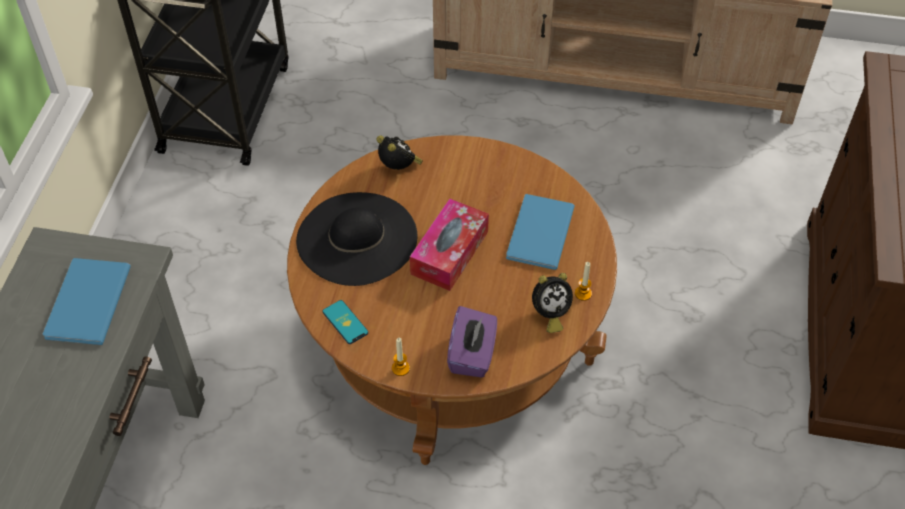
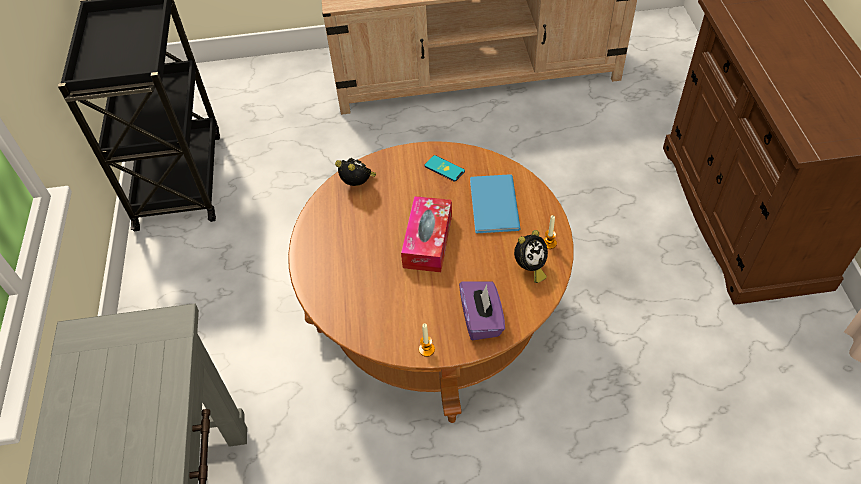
camera: 15 degrees left, 0 degrees up
(85, 304) = (132, 379): blue book -> none
(345, 322) = (363, 324): phone -> phone (444, 168)
(357, 238) = (345, 251): black hat -> none

